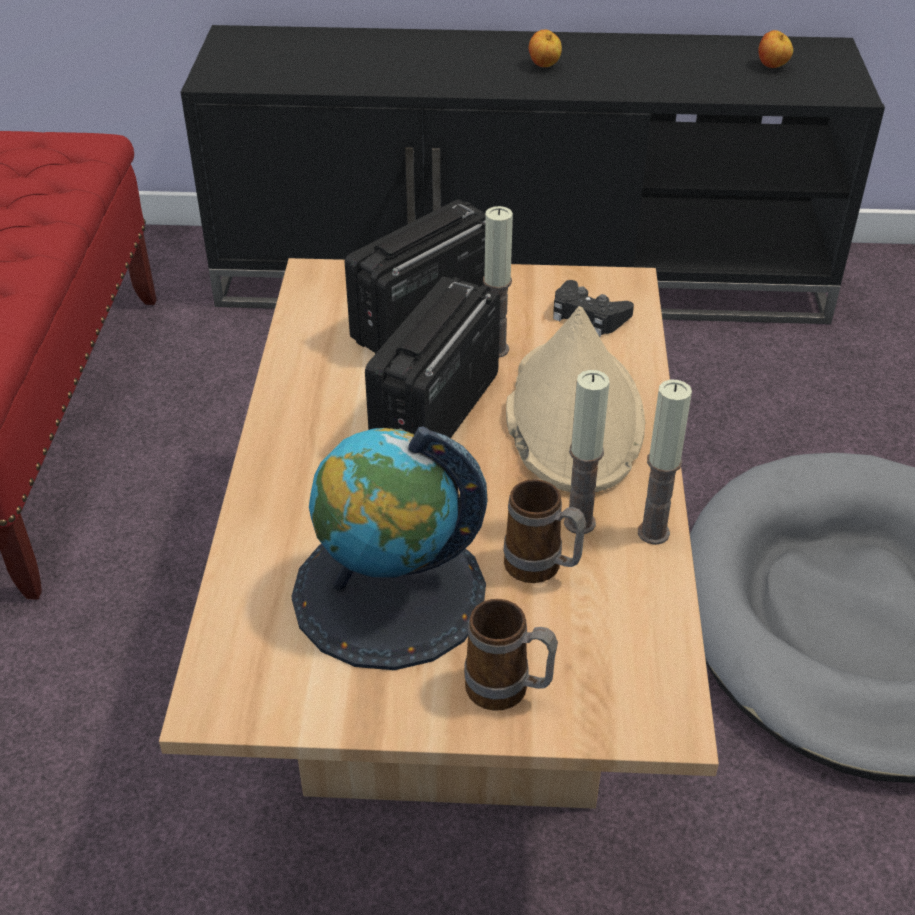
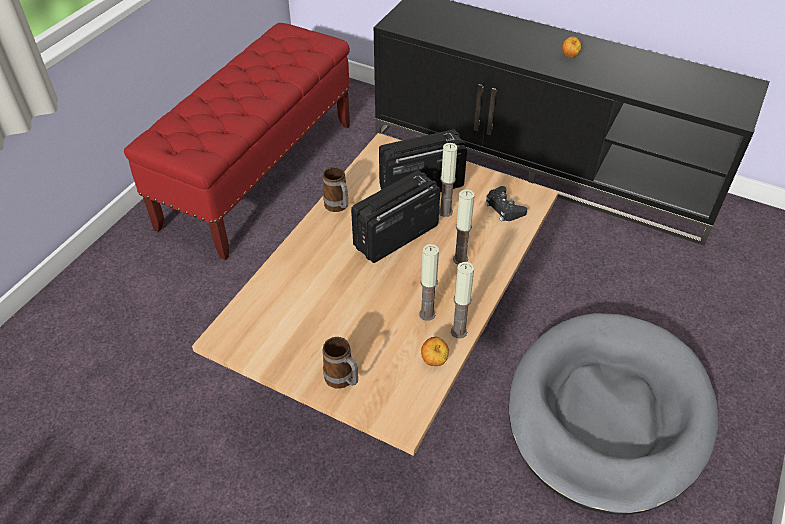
camera: 25 degrees right, 5 degrees up
(389, 593) = (320, 316): globe -> none
(542, 569) = (395, 330): mug -> mug (338, 207)
(573, 416) = (460, 259): beige hat -> candle
(772, 66) = (703, 89): apple -> apple (434, 361)

